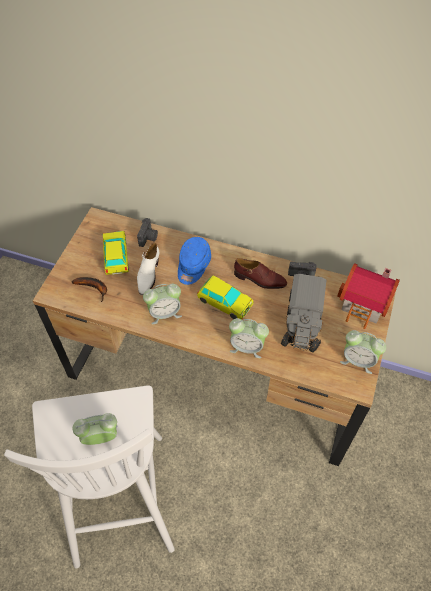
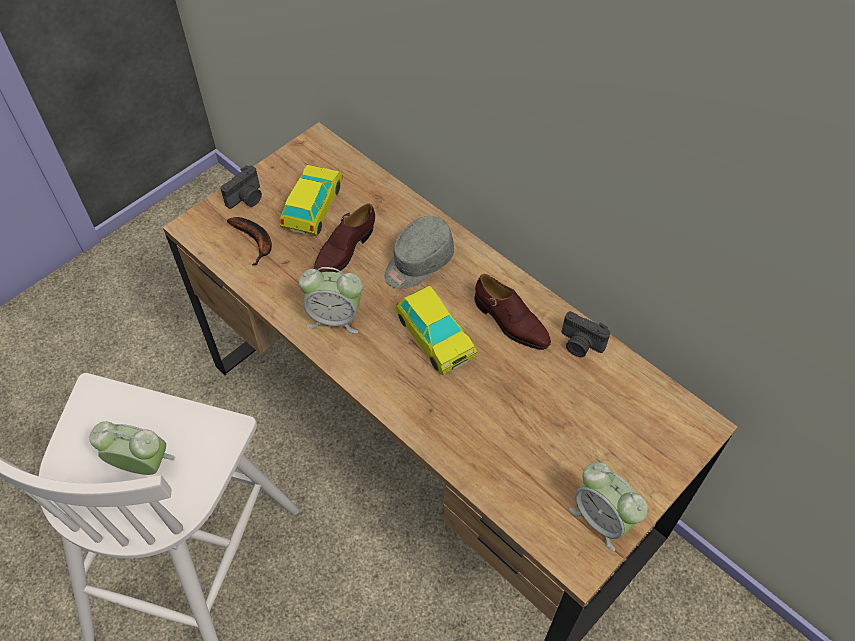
camera: 25 degrees right, 0 degrees up
(148, 238) = (375, 196): camera -> camera (247, 198)
(148, 274) = (344, 250): white shoe -> brown shoe
(193, 266) = (418, 263): blue cap -> grey cap
(247, 347) = (430, 420): alarm clock -> none
(302, 323) = (542, 419): toy truck -> none
(364, 306) = (664, 433): toy house -> none

